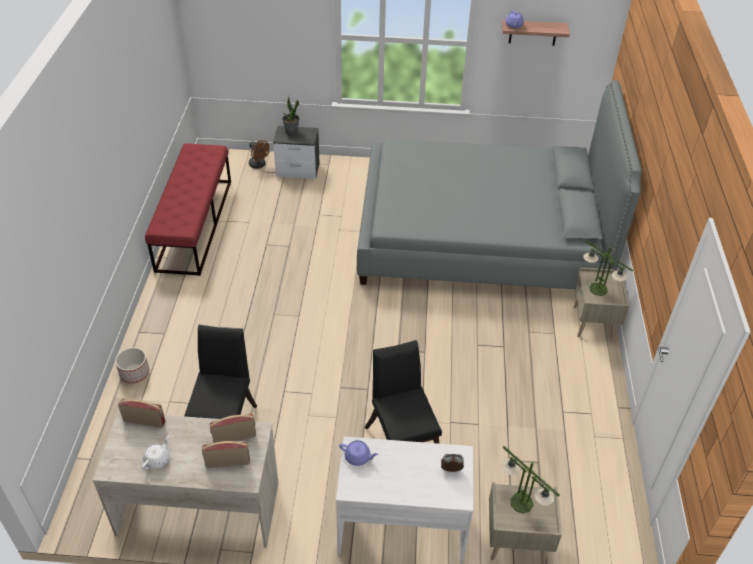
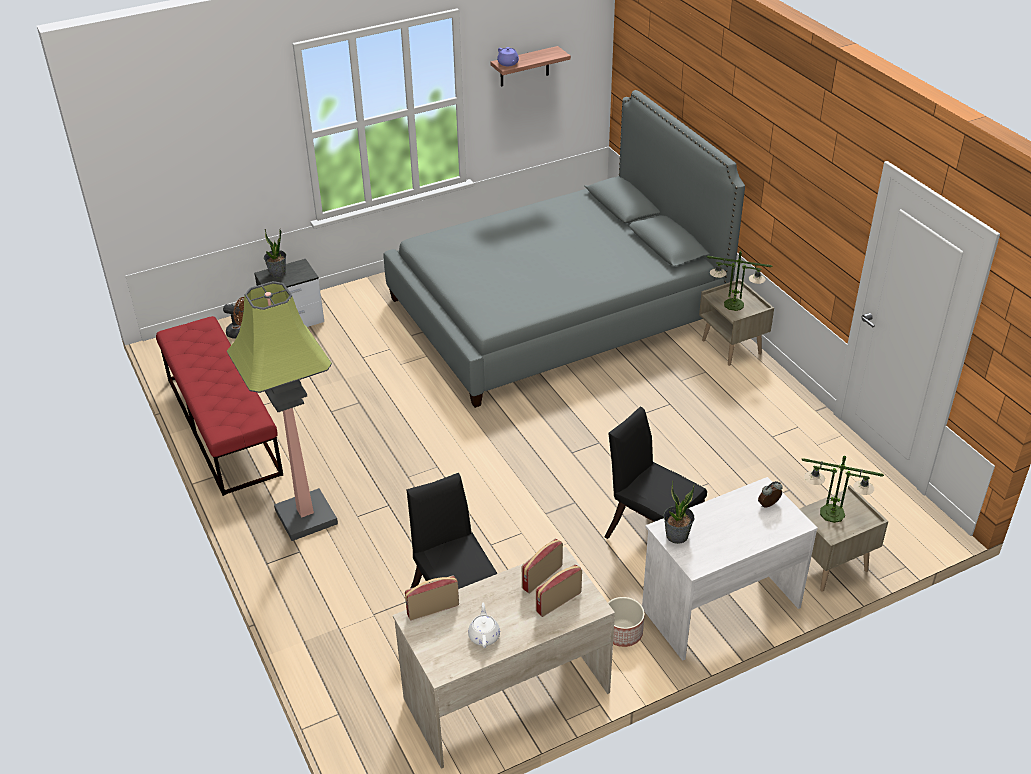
camera: 30 degrees left, 5 degrees down
(134, 373) = (303, 606): planter -> planter (622, 632)
(188, 311) = (305, 516): none -> floor lamp
(358, 457) = (677, 536): purple teapot -> potted plant

